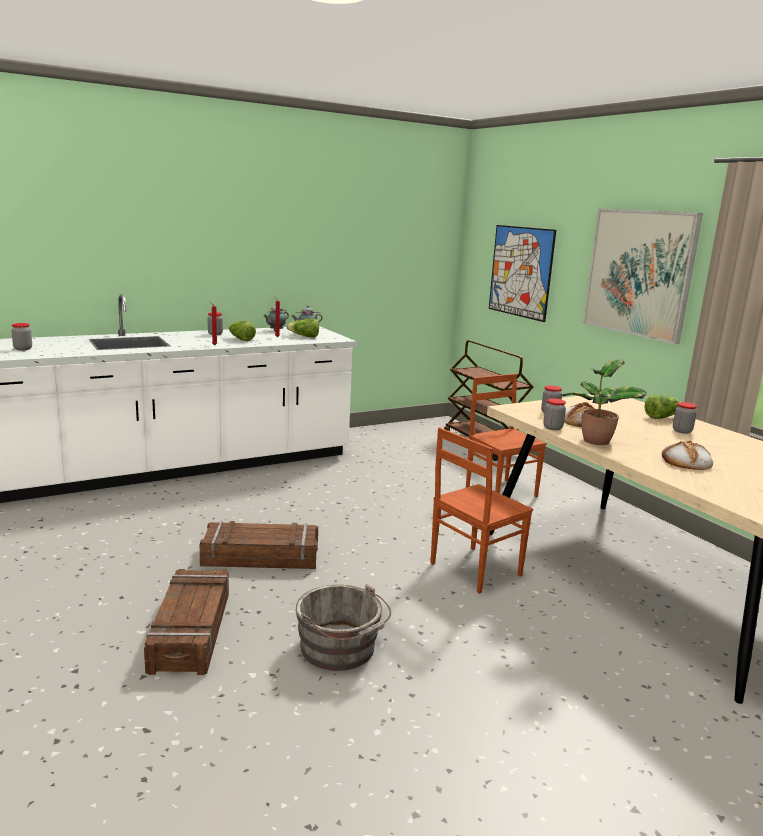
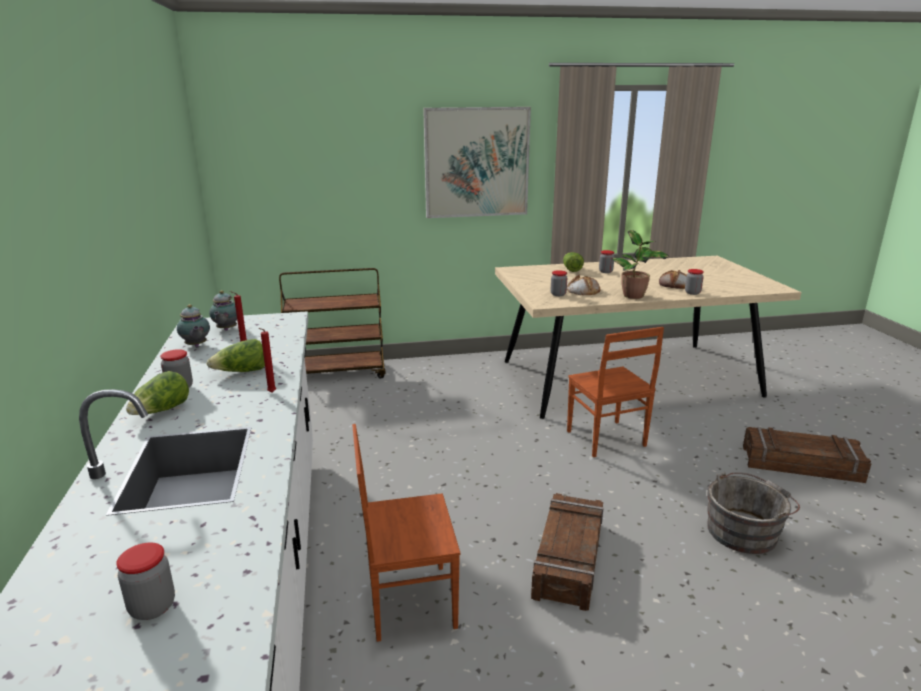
camera: 70 degrees left, 5 degrees up
(192, 631) = (732, 626): crate -> crate (800, 464)
(304, 336) = (257, 333): lettuce -> lettuce (162, 411)
(501, 491) = (456, 392): brown chair -> brown chair (409, 600)
(520, 271) = (321, 183): picture -> none
(552, 428) = (601, 301): jar -> jar (692, 292)

